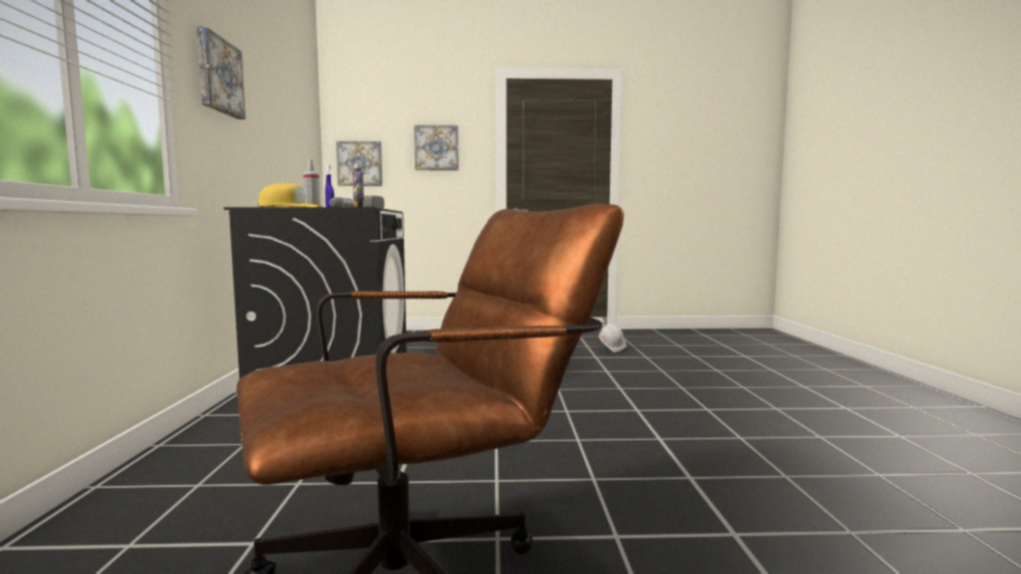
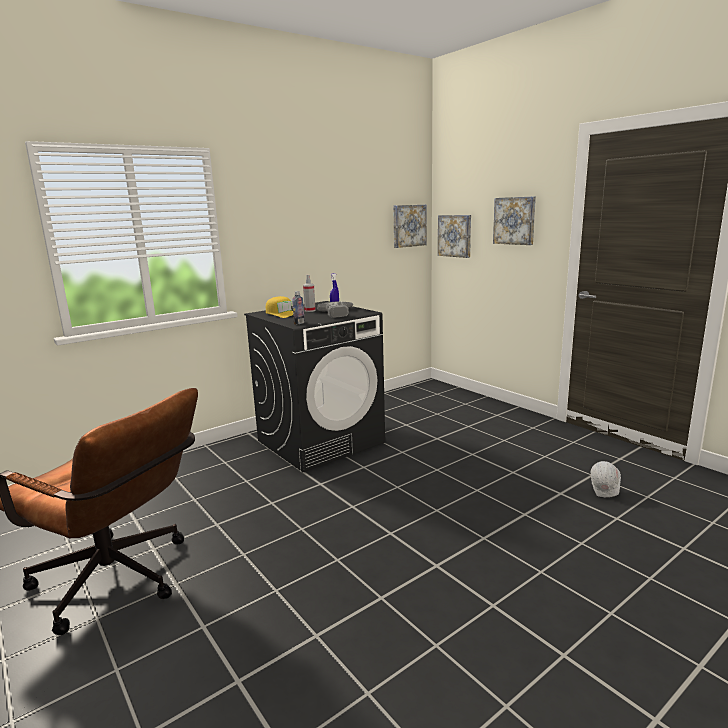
camera: 55 degrees right, 10 degrees up
(218, 76) = (273, 213): picture -> picture (408, 225)

